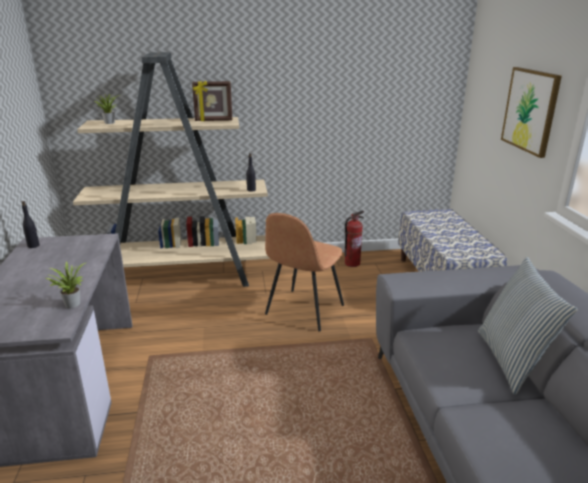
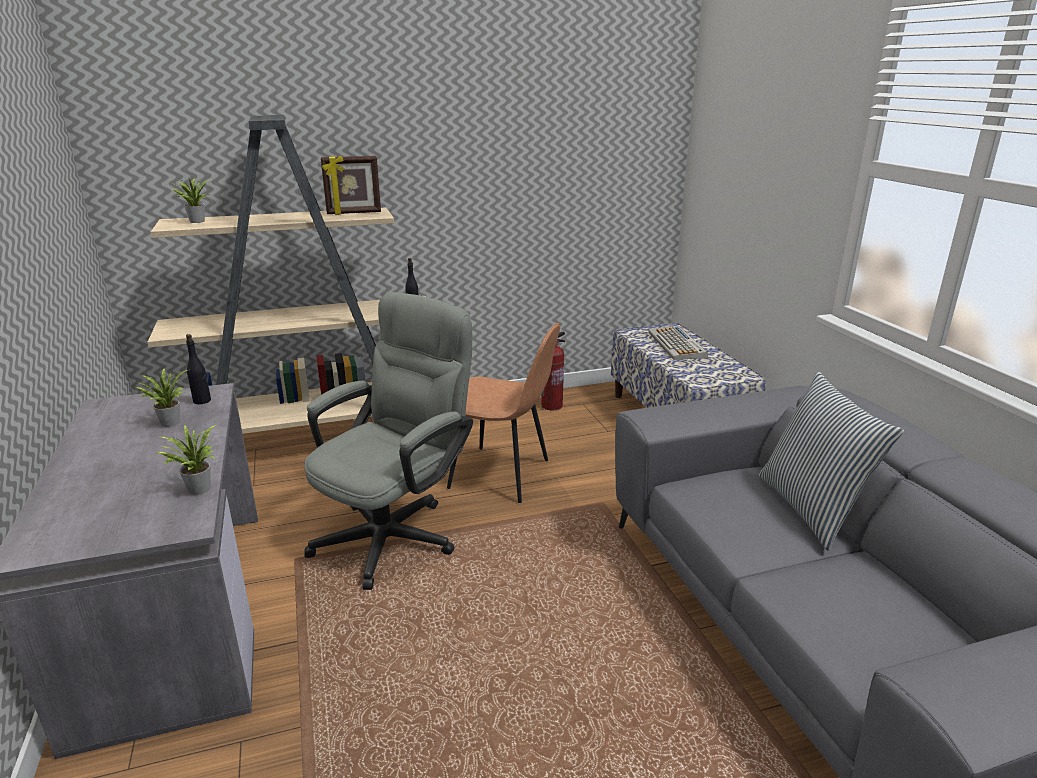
camera: 10 degrees left, 0 degrees up
(33, 246) = (105, 410): black bottle -> black bottle (202, 401)
(69, 257) = (169, 422): none -> potted plant
(220, 345) = (396, 533): none -> grey office chair
(303, 310) = (502, 474): brown chair -> brown chair turned 90 degrees counterclockwise
(446, 226) = (677, 345): none -> keyboard
(530, 110) = (786, 184): picture -> none

